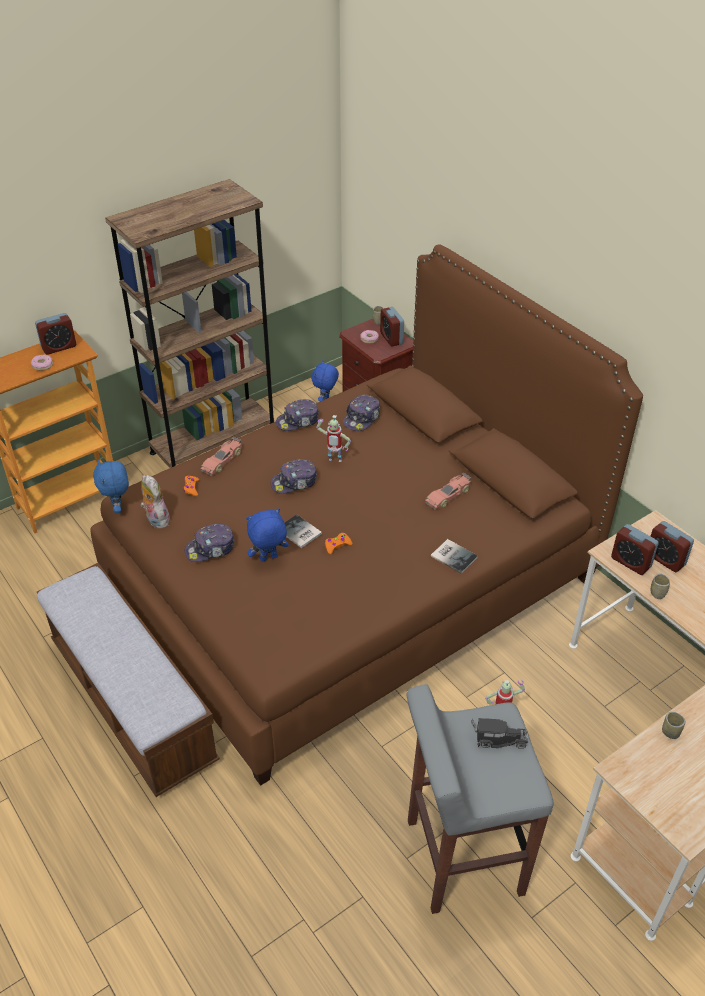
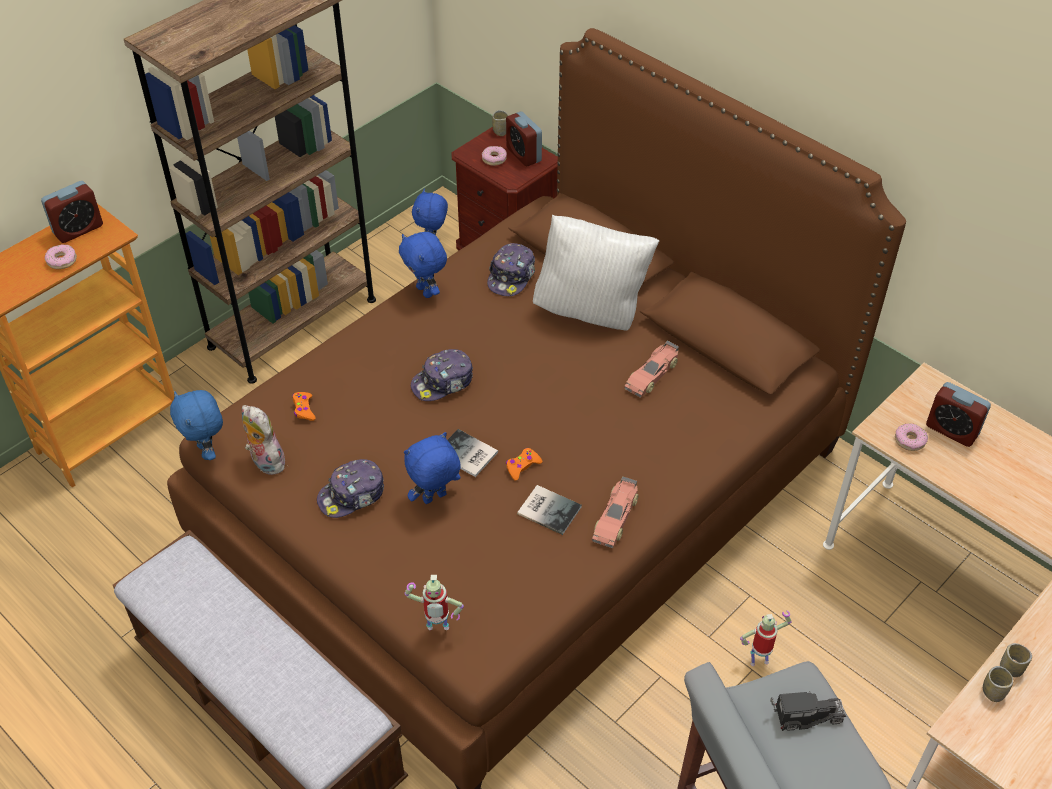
camera: 10 degrees left, 5 degrees up
(222, 461) = (336, 363): toy car -> toy car (615, 517)
(298, 421) = (426, 291): cap -> blue plush toy
(334, 461) = (489, 344): toy robot -> toy robot (437, 630)
(414, 448) = (591, 311): none -> white pillow
(453, 555) = (679, 460): book -> book (548, 508)
(630, 562) = (910, 440): alarm clock -> donut
(657, 593) = (952, 479): cup -> cup (993, 692)

